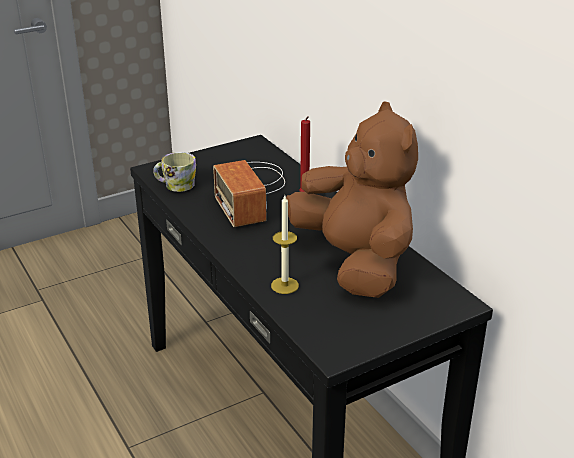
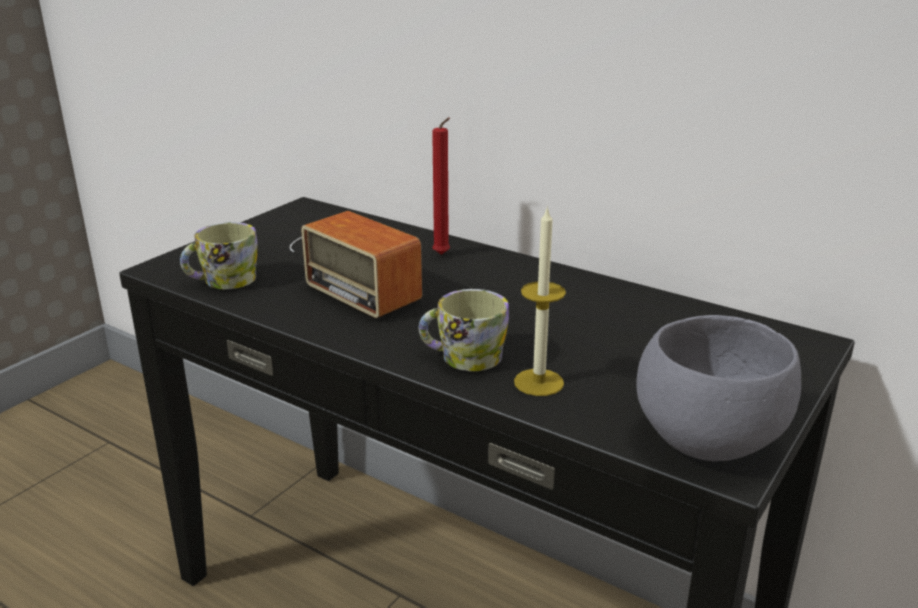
camera: 25 degrees left, 5 degrees down
(259, 261) = (463, 357): none -> mug
(337, 338) = (704, 440): none -> grey bowl
(355, 262) = (608, 325): brown plush toy -> none

